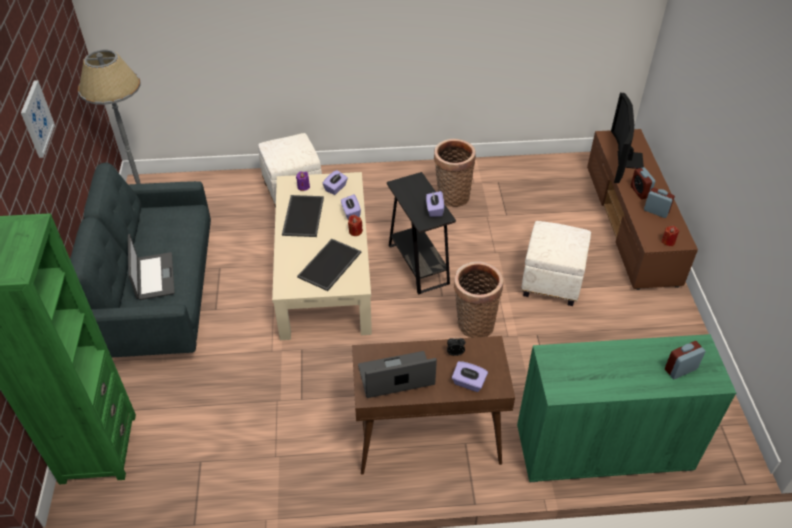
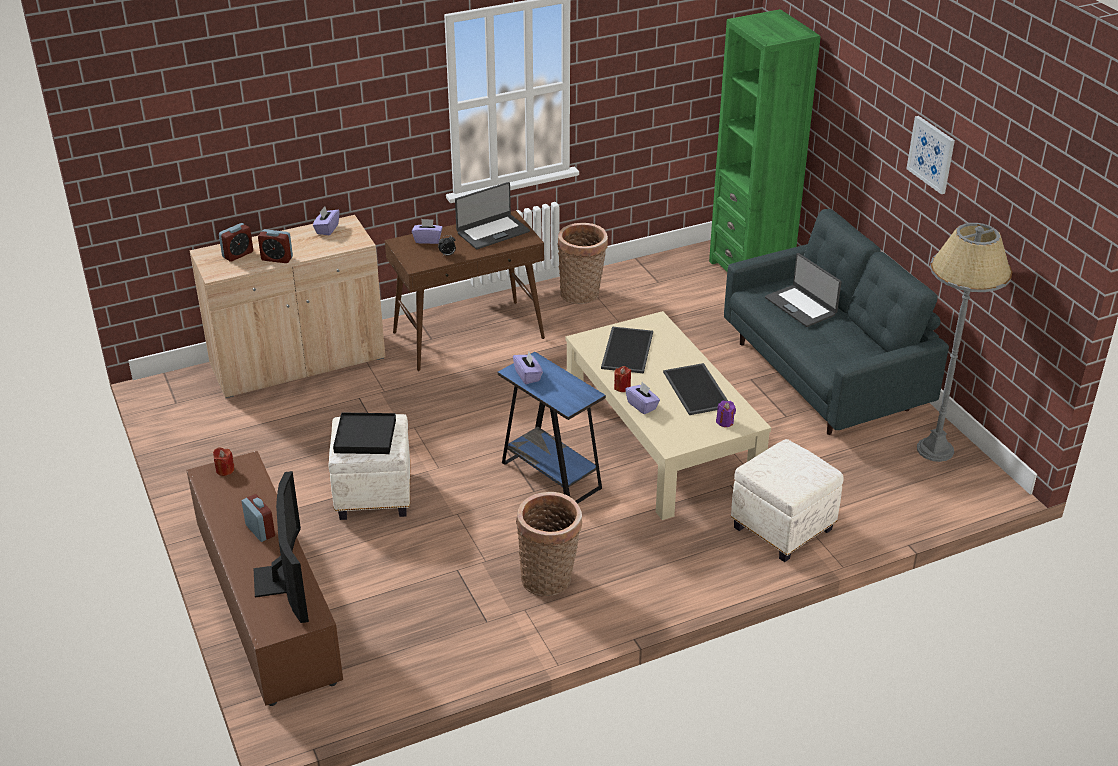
camera: 160 degrees right, 10 degrees down
(336, 188) = (682, 429): purple tissue box -> purple tissue box (327, 229)
(418, 264) = (551, 475): black side table -> blue side table
(473, 323) = (457, 430): basket -> basket (582, 294)
(562, 240) = (365, 436): none -> black tray
(603, 448) = (298, 362): green cabinet -> beige cabinet
(656, 211) = (238, 507): alarm clock -> alarm clock (277, 258)

